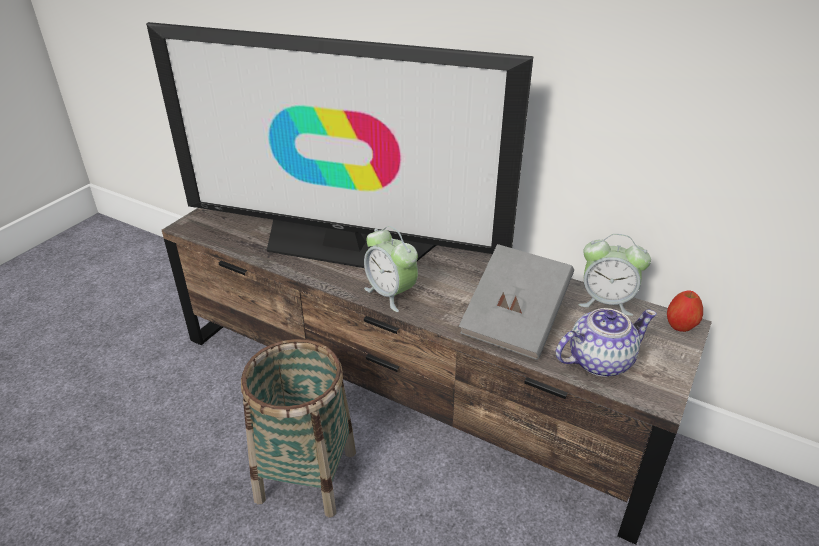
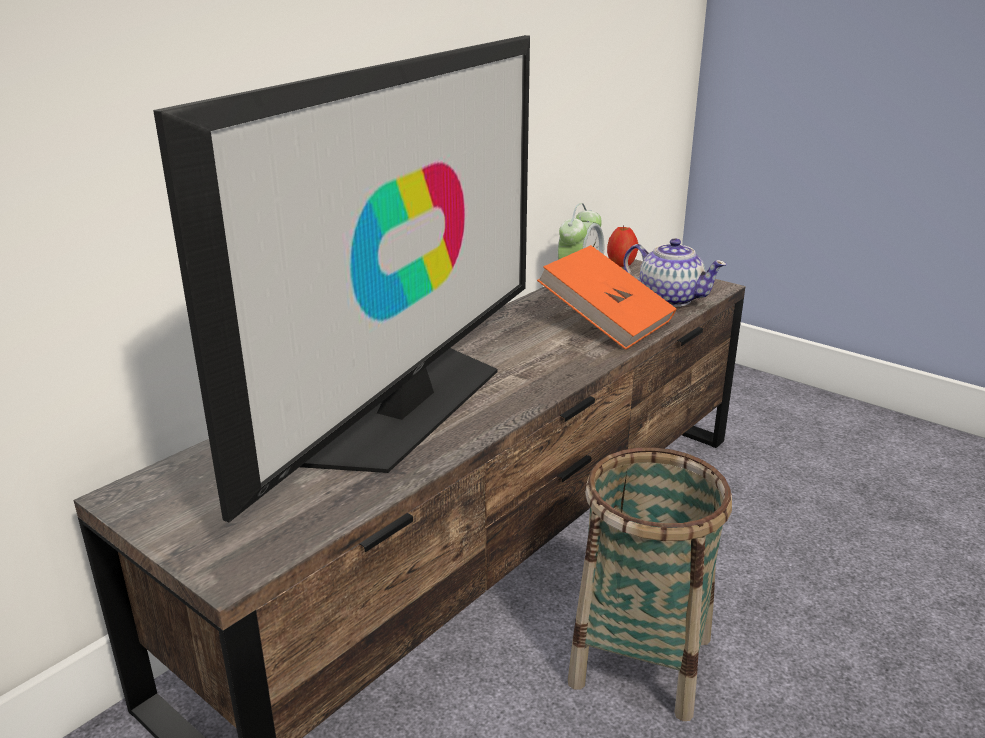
camera: 80 degrees left, 10 degrees down
(391, 294) = (539, 381): alarm clock -> none
(514, 321) = (606, 323): grey book -> orange book
(598, 361) = (669, 298): teapot -> teapot turned 135 degrees clockwise

